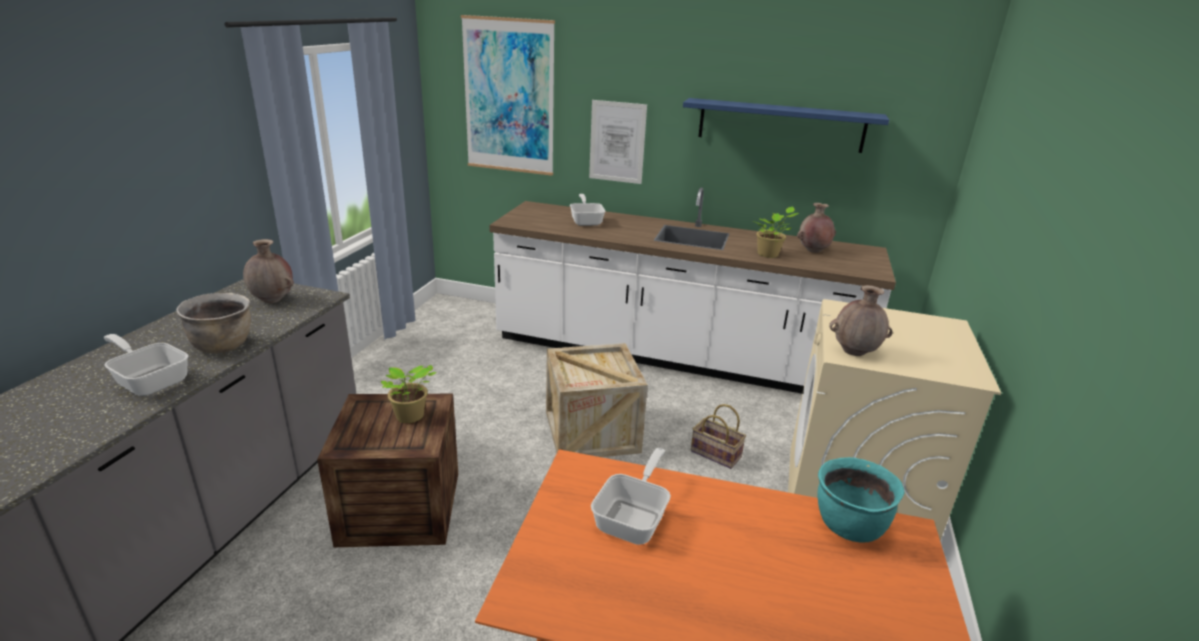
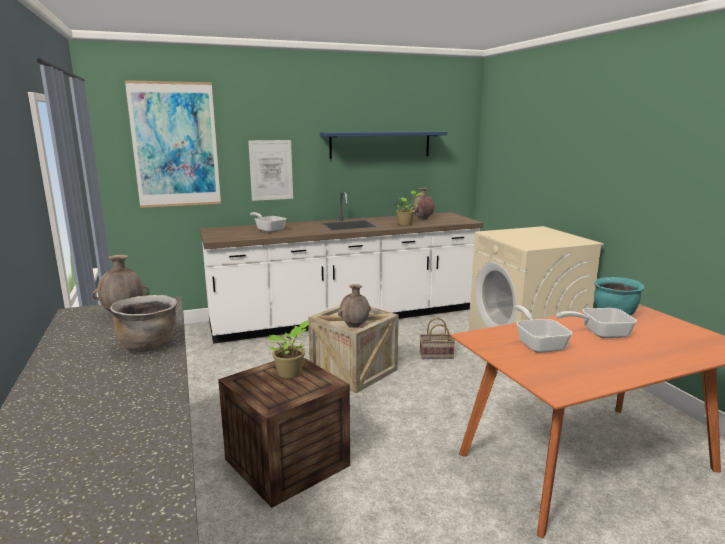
camera: 35 degrees left, 10 degrees down
(150, 380) = (132, 380): frying pan -> frying pan (599, 333)
(855, 352) = (530, 245): brown vase -> brown vase (354, 325)

